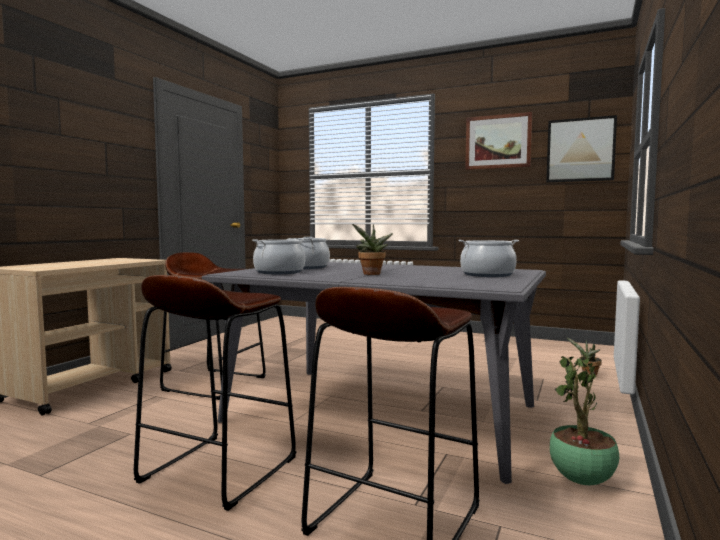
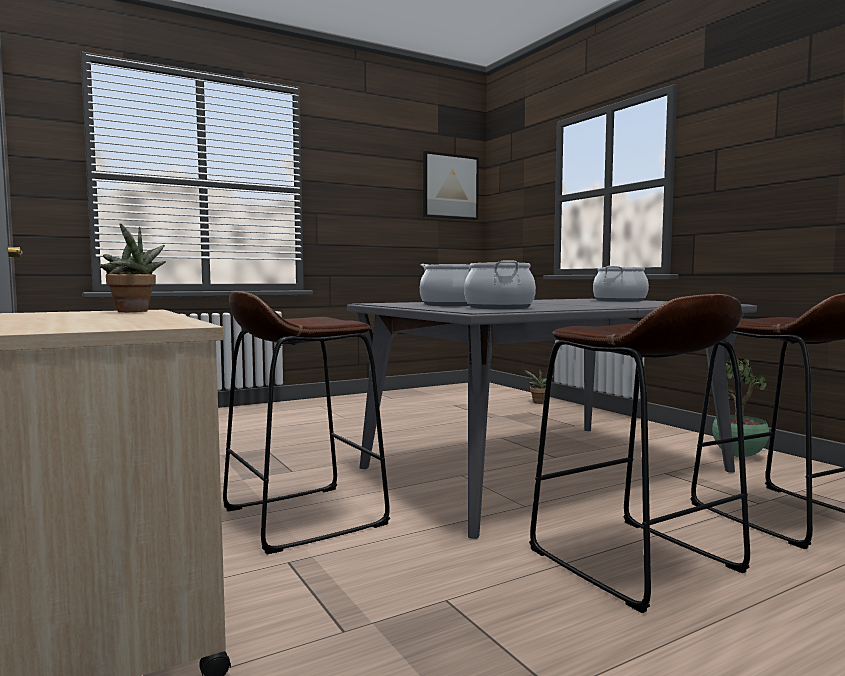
camera: 55 degrees left, 0 degrees up
(371, 274) = (572, 304): potted plant -> potted plant (134, 312)
(498, 142) = (375, 165): picture -> none

